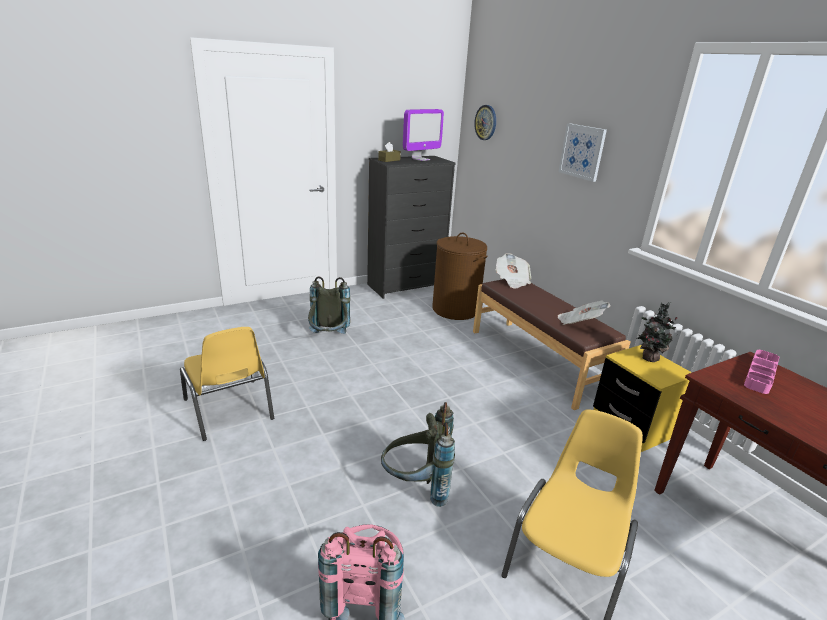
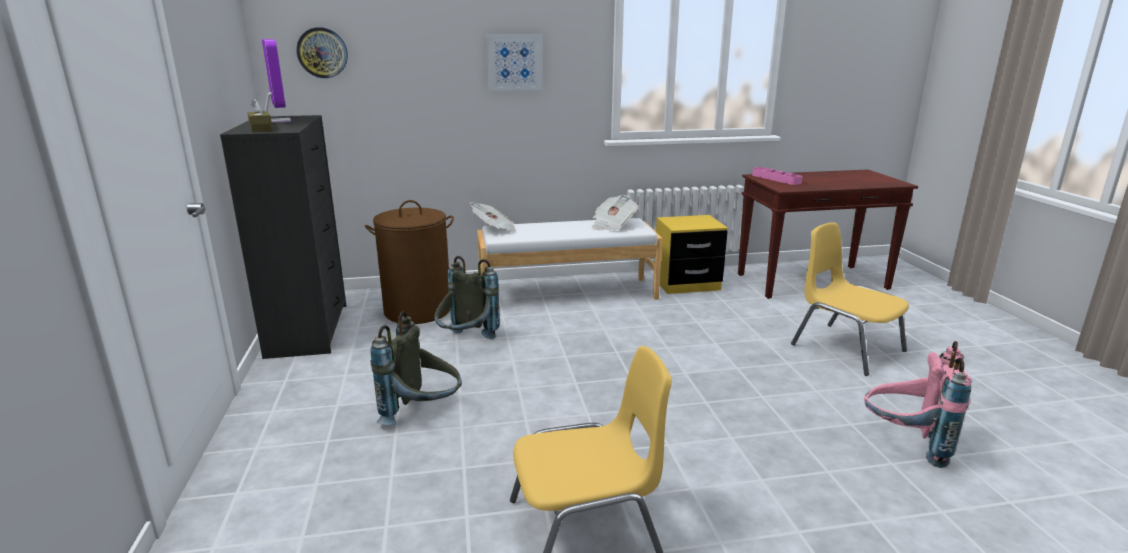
camera: 70 degrees left, 5 degrees down
(417, 486) = (763, 395): grey backpack -> grey backpack (466, 342)
(538, 360) = (567, 294): brown bench -> white bench
(648, 358) = (680, 220): potted plant -> none

